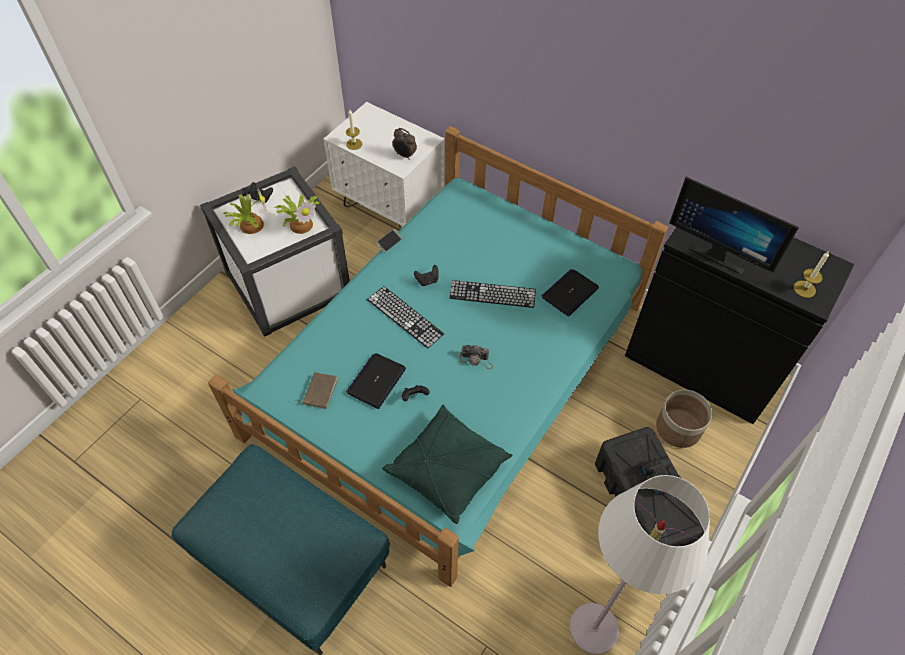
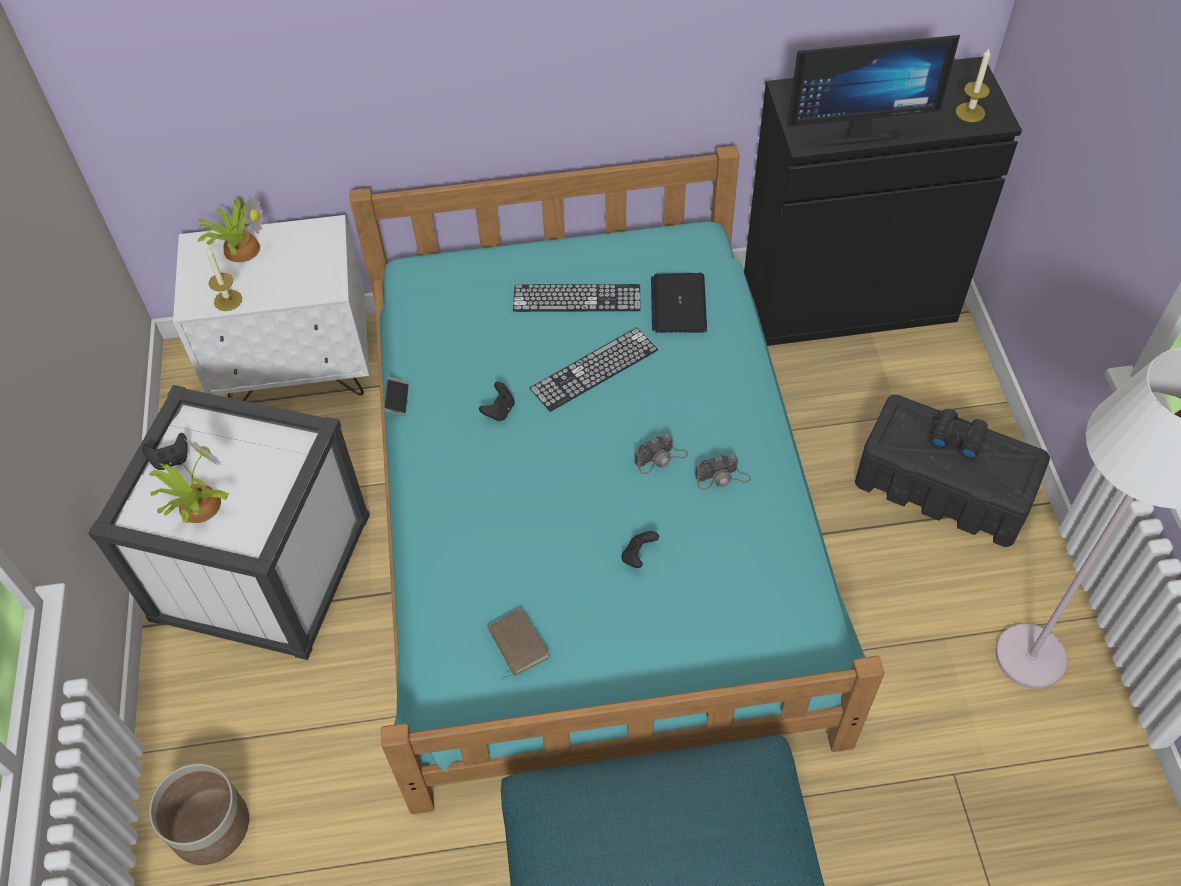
camera: 40 degrees left, 0 degrees up
(301, 223) = (270, 453): potted plant -> potted plant (240, 248)
(376, 381) = (572, 575): laptop -> none
(404, 155) = (317, 270): alarm clock -> none
(405, 316) = (520, 473): keyboard -> keyboard (576, 298)
(448, 469) = (764, 604): green pillow -> none
(496, 393) = (722, 477): none -> camera
(678, 428) = (896, 382): planter -> planter (211, 826)

